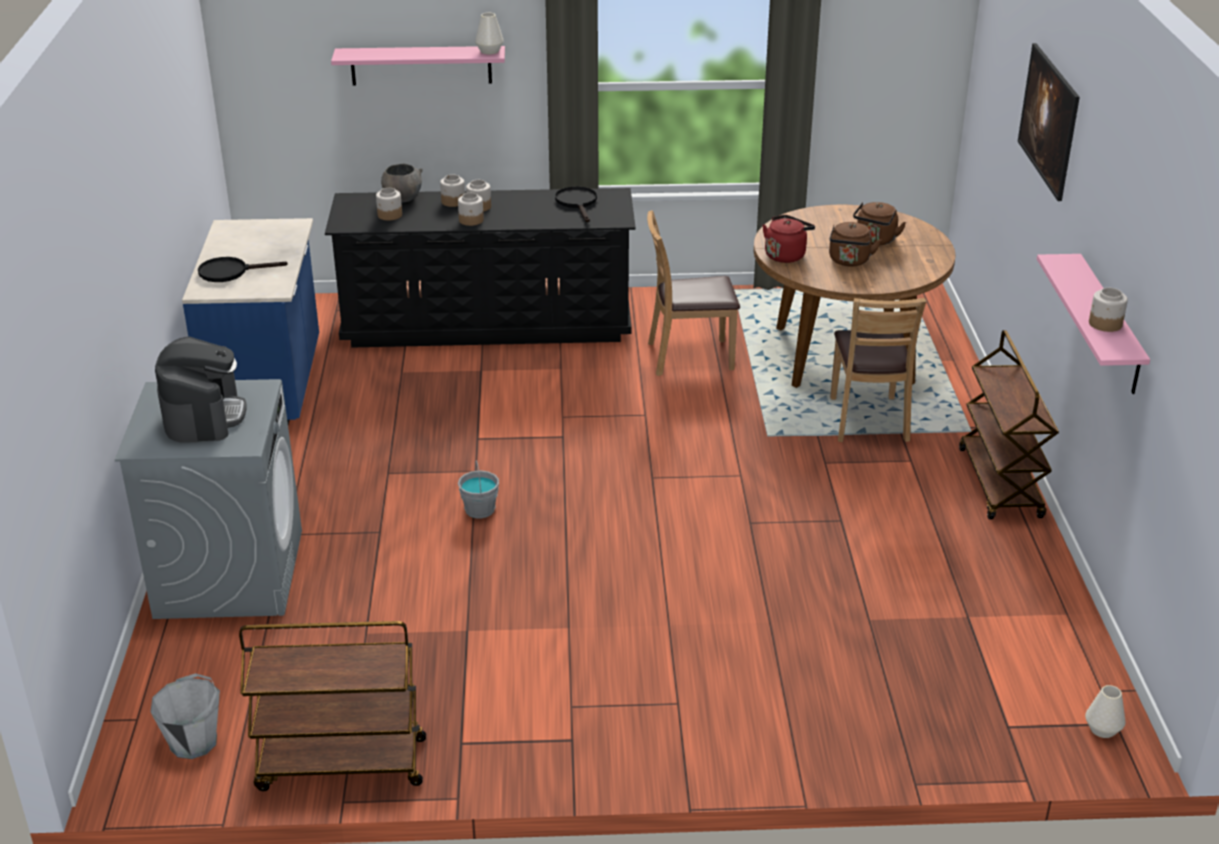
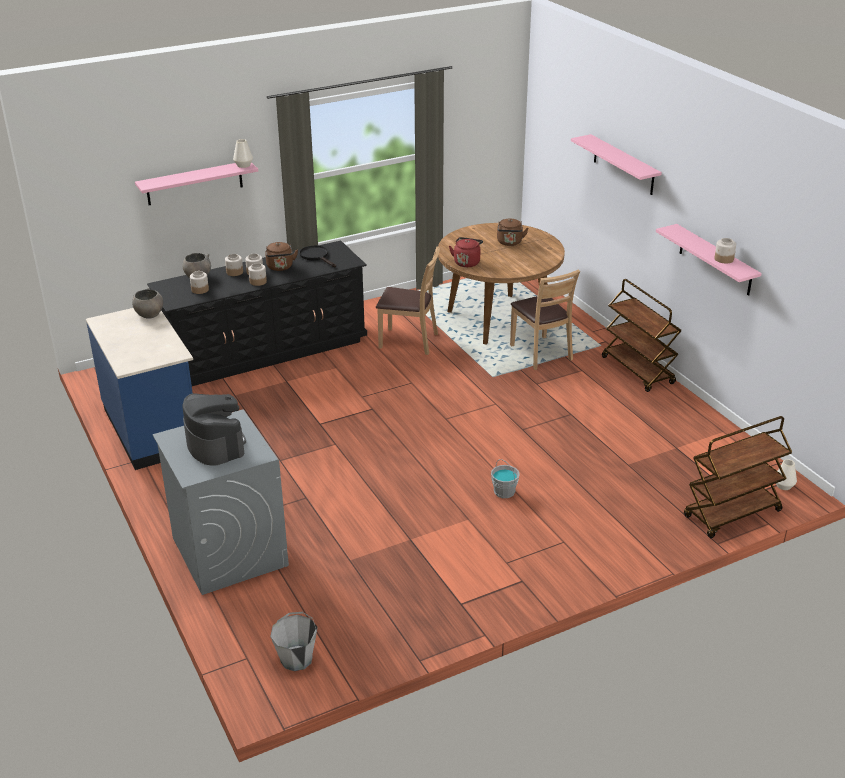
camera: 25 degrees left, 0 degrees up
(230, 272) = (134, 350): black frying pan -> none
(290, 232) = (149, 315): none -> grey bowl
(340, 765) = (400, 640): brown cart -> brown cart (732, 514)
(480, 509) = (358, 466): grey bucket -> grey bucket (504, 492)
(689, 357) = (409, 341): brown chair -> brown chair turned 135 degrees counterclockwise
(849, 261) = (506, 258): brown kettle -> brown kettle (280, 267)
(1044, 145) = (623, 165): picture -> pink shelf

